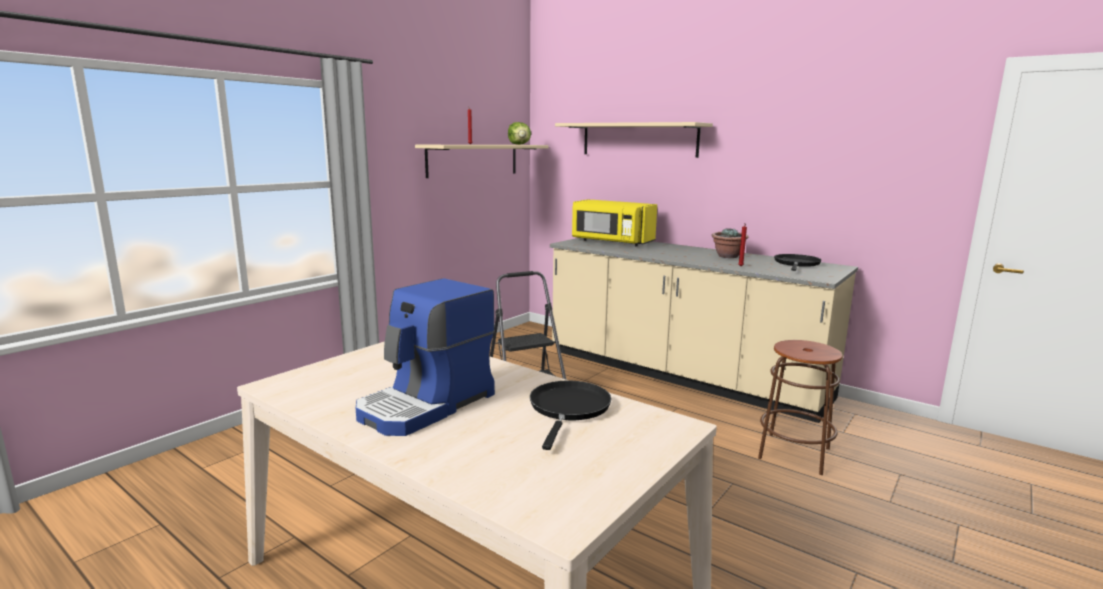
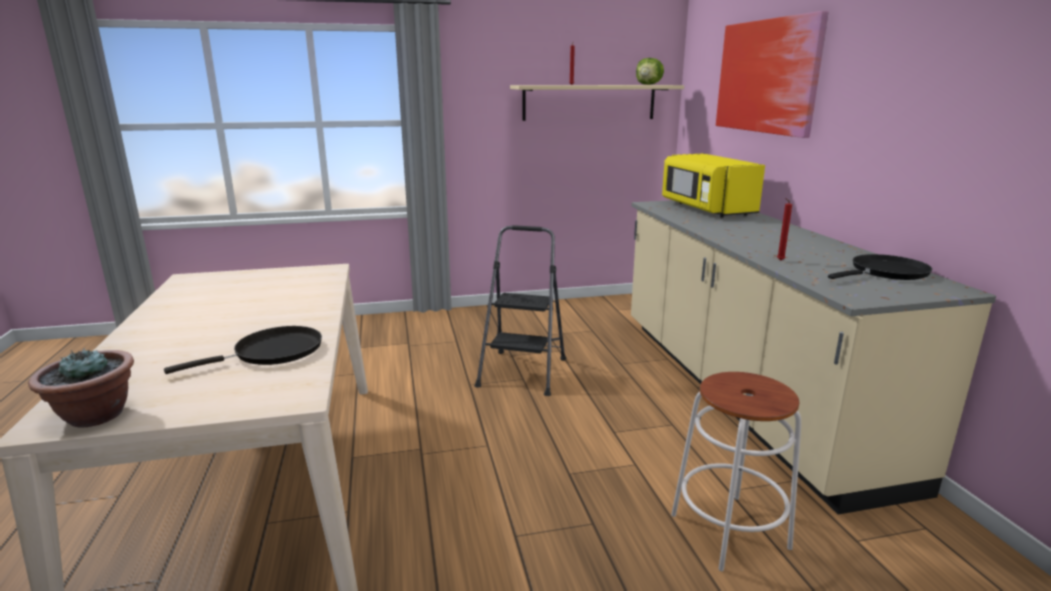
camera: 40 degrees right, 5 degrees up
(427, 405) = (212, 318): coffee machine -> none
(638, 139) = (767, 76): beige shelf -> picture
(728, 256) = (807, 246): potted plant -> potted plant (94, 416)
(794, 453) = (729, 531): brown stool -> white stool

